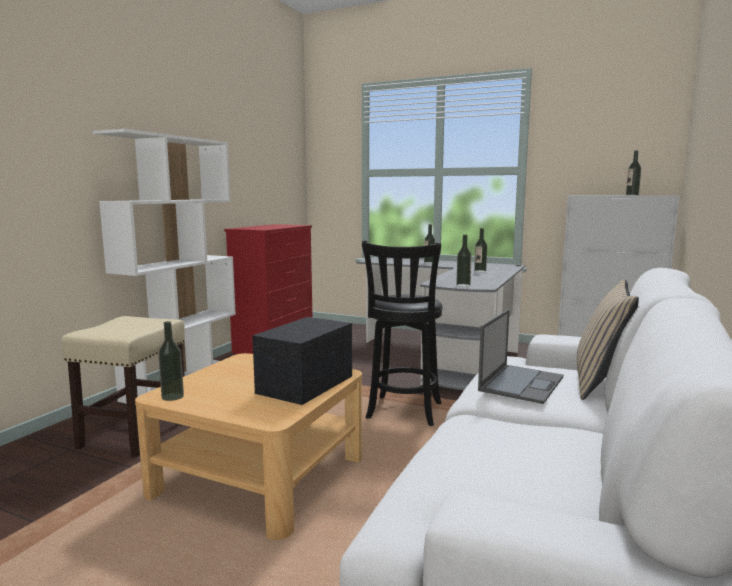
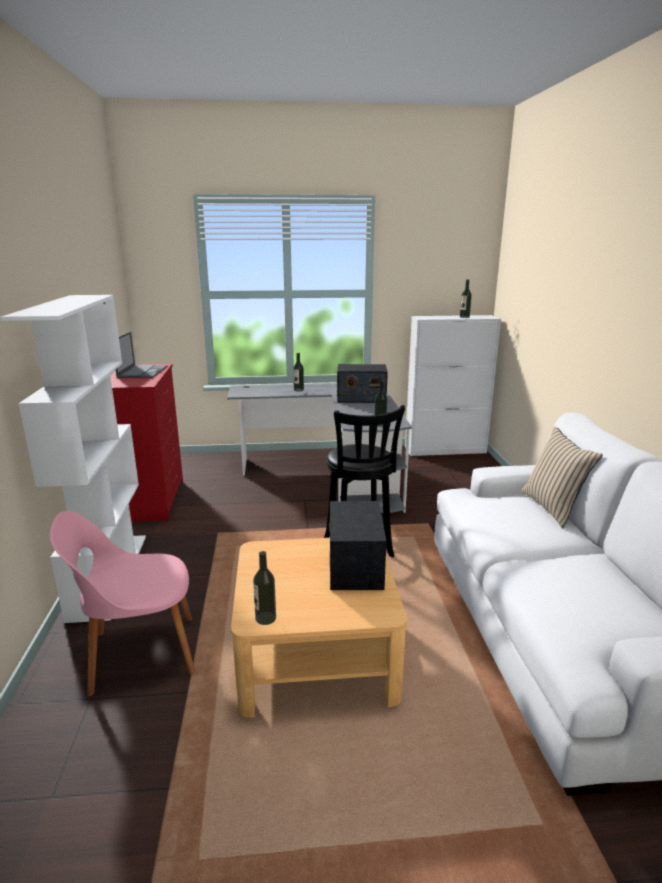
camera: 30 degrees left, 10 degrees up
(135, 433) = (139, 654): beige stool -> pink chair
(480, 271) = (361, 398): bottle -> radio
(521, 383) = (513, 522): laptop -> laptop (142, 372)

